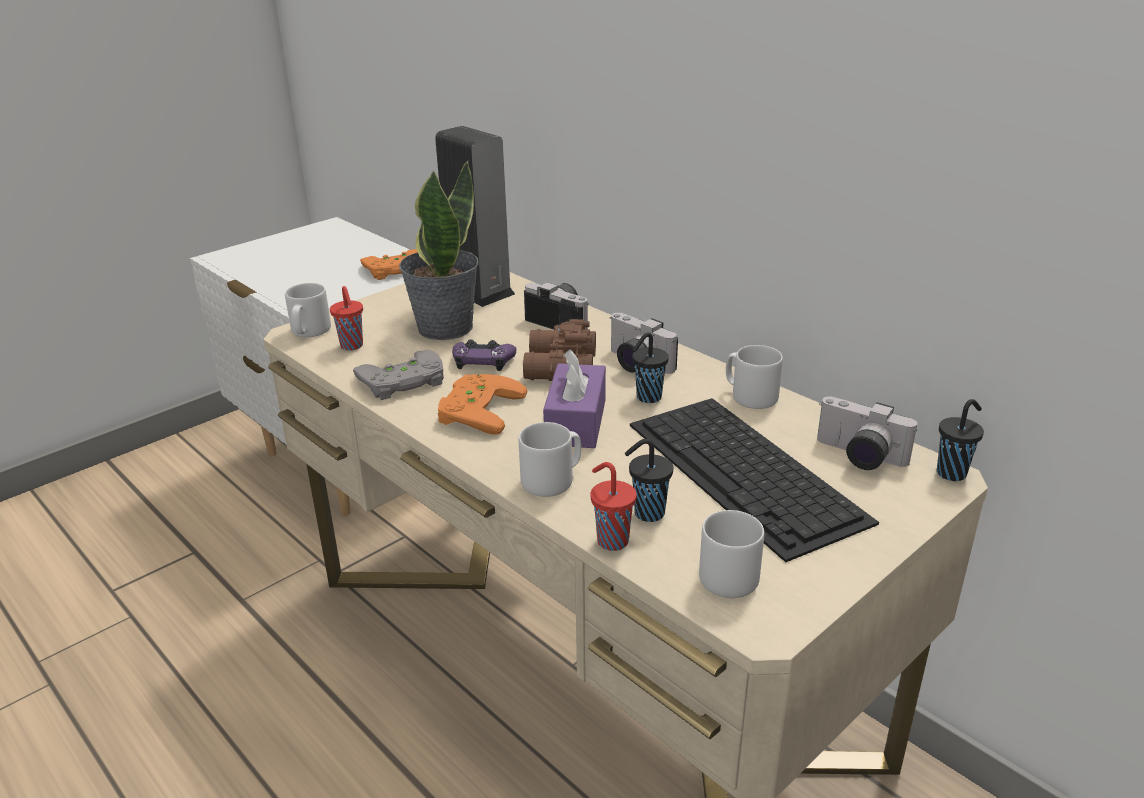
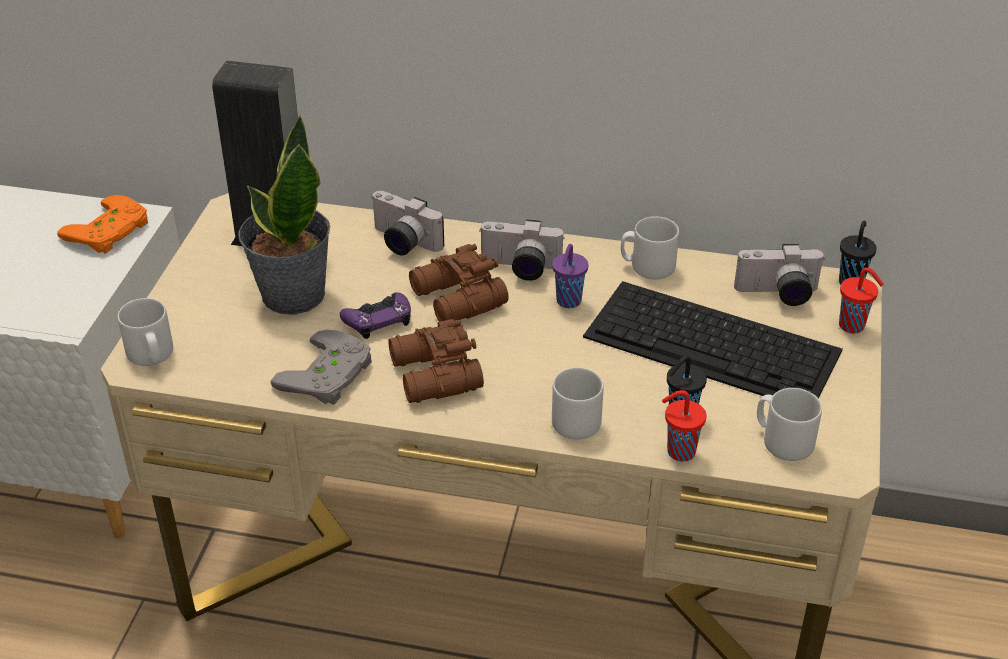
camera: 35 degrees left, 10 degrees up
(352, 346) = (223, 355): red cup -> red cup (853, 326)
(476, 409) = (434, 376): orange game controller -> brown binoculars
(563, 321) = (401, 243): camera -> camera turned 150 degrees counterclockwise
(576, 422) = (535, 352): purple tissue box -> none
(647, 398) = (568, 302): black cup -> purple cup

